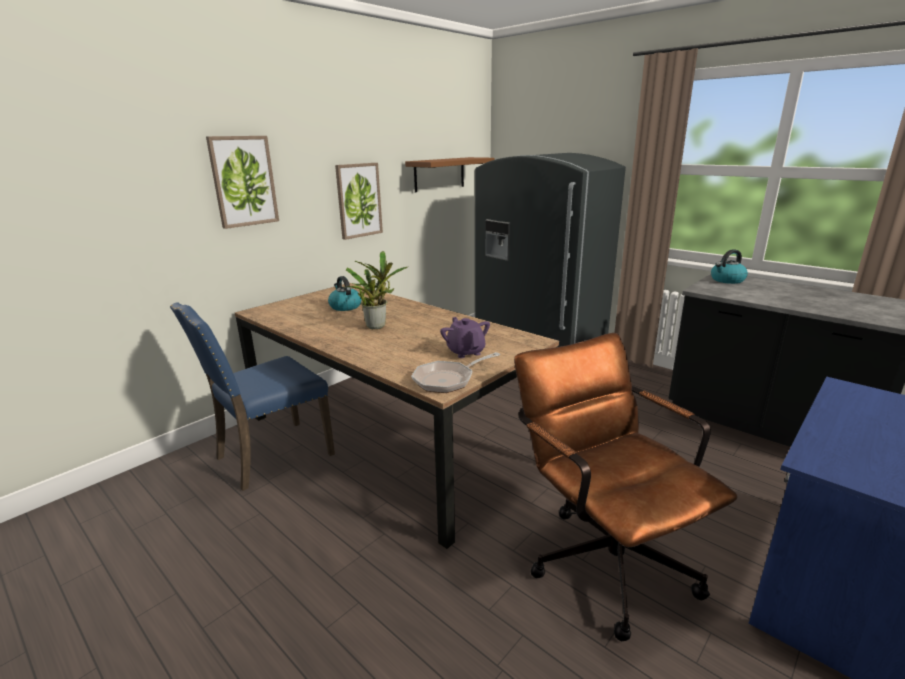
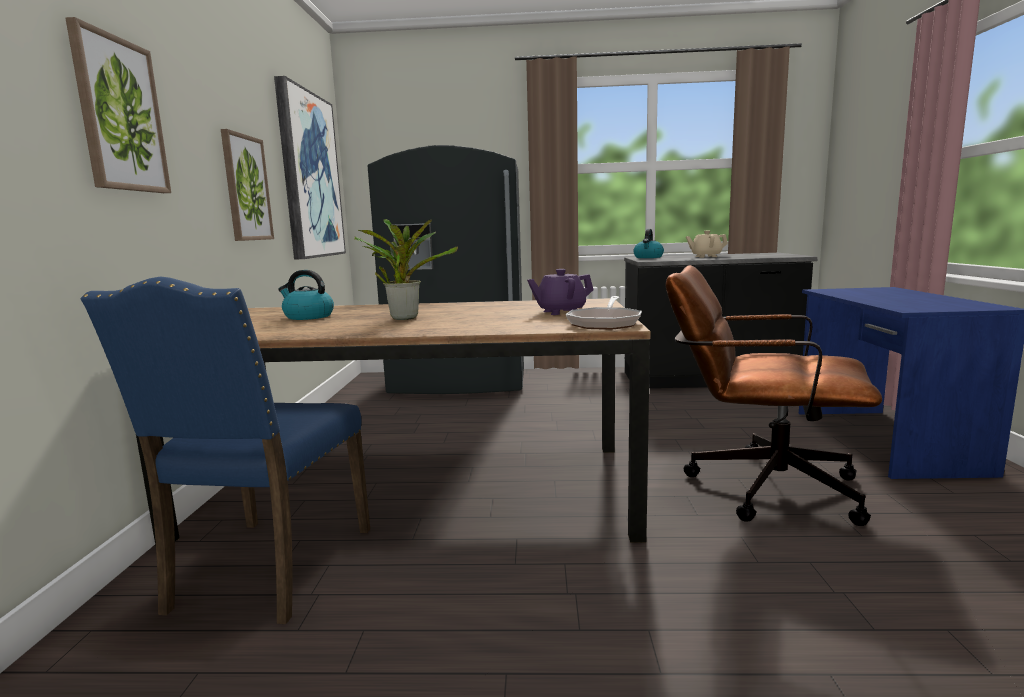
camera: 40 degrees left, 10 degrees down
(439, 174) = (309, 176): brown shelf -> picture
(465, 352) = (560, 312): purple teapot -> purple teapot turned 45 degrees counterclockwise
(788, 294) = (705, 256): none -> beige teapot

